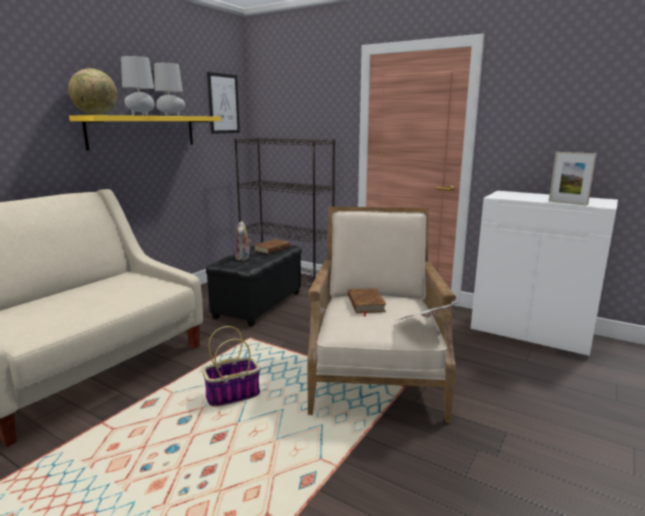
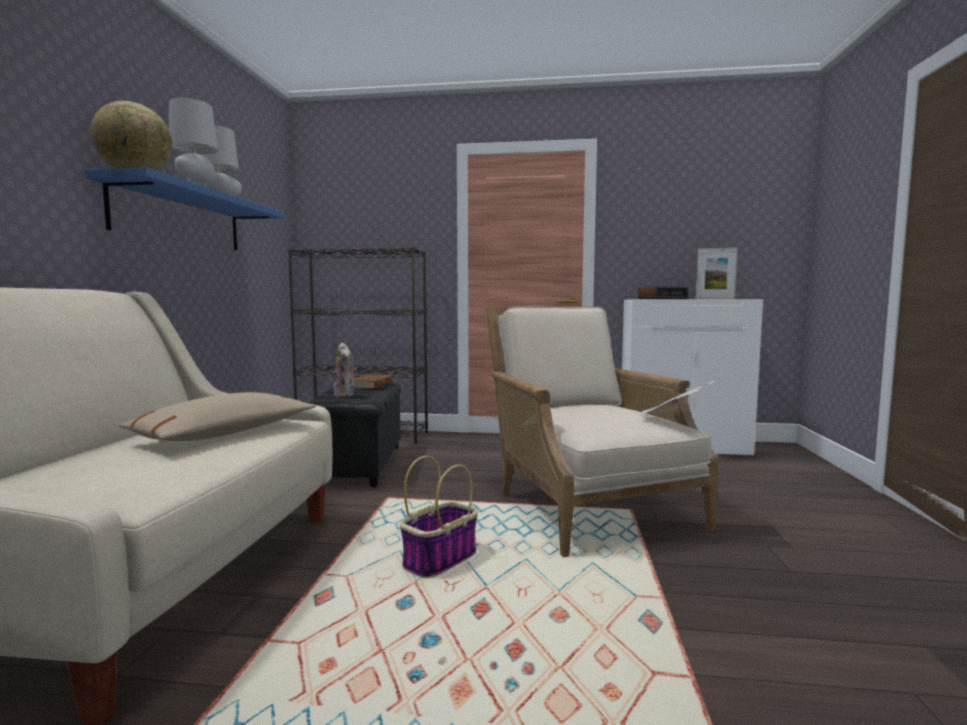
camera: 25 degrees left, 10 degrees down
(120, 293) = (225, 434): none -> beige pillow
(143, 131) = (180, 218): yellow shelf -> blue shelf
(223, 104) = (269, 204): picture -> none
(365, 304) = (579, 410): brown book -> none
(524, 196) = (662, 299): none -> alarm clock

